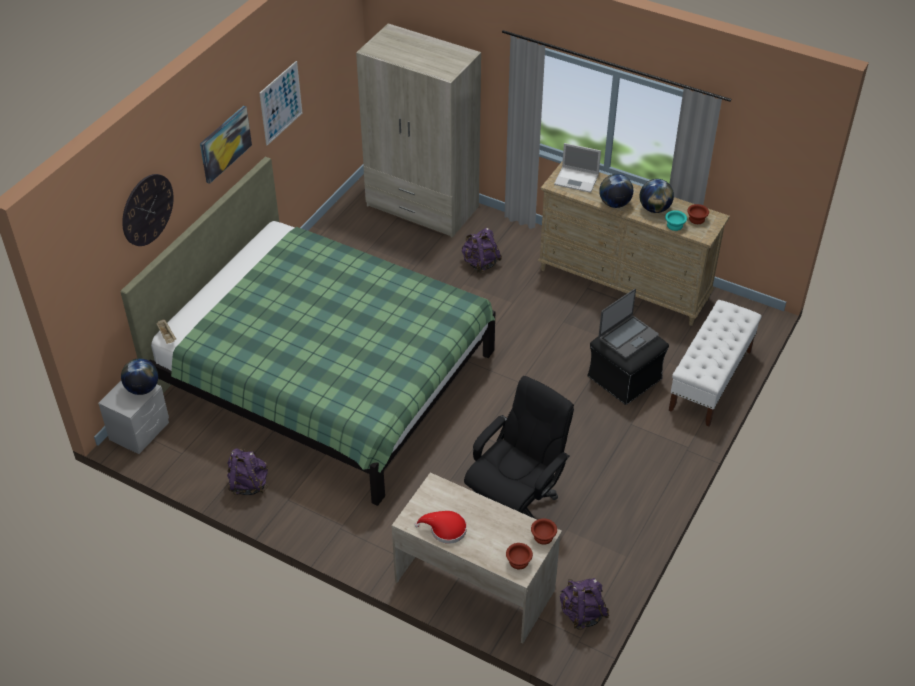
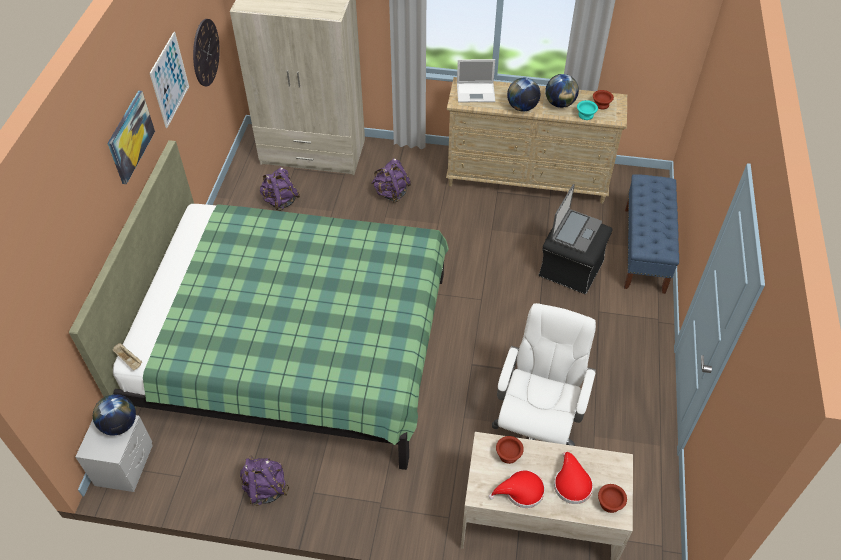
camera: 20 degrees left, 5 degrees up
(147, 209) = (73, 233): wall clock -> wall clock (205, 52)
(493, 536) = (571, 483): none -> red hat
(515, 505) = (536, 426): black office chair -> white office chair
(543, 536) = (618, 466): brown bowl -> brown bowl (508, 454)
(582, 613) = (651, 519): purple backpack -> purple backpack (280, 201)
(710, 380) = (644, 250): white bench -> blue bench

